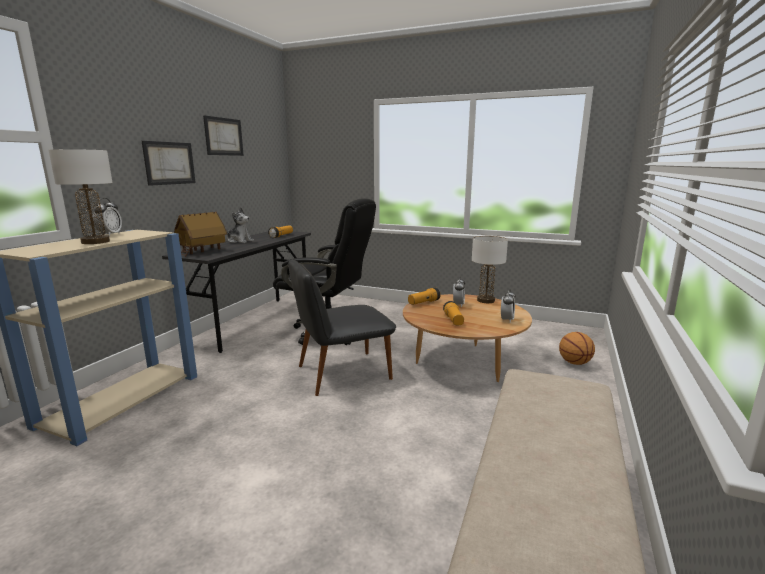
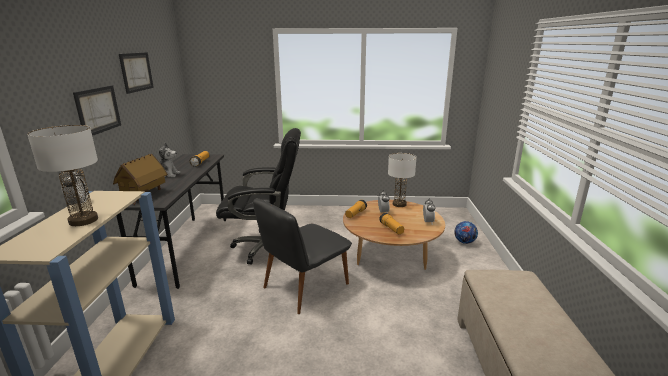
camera: 20 degrees left, 5 degrees up
(574, 363) = (464, 242): basketball -> football

